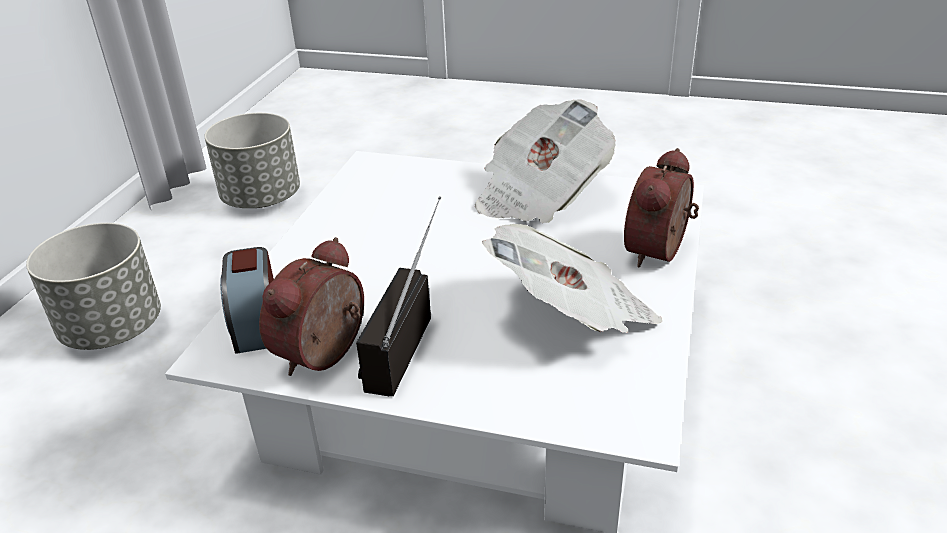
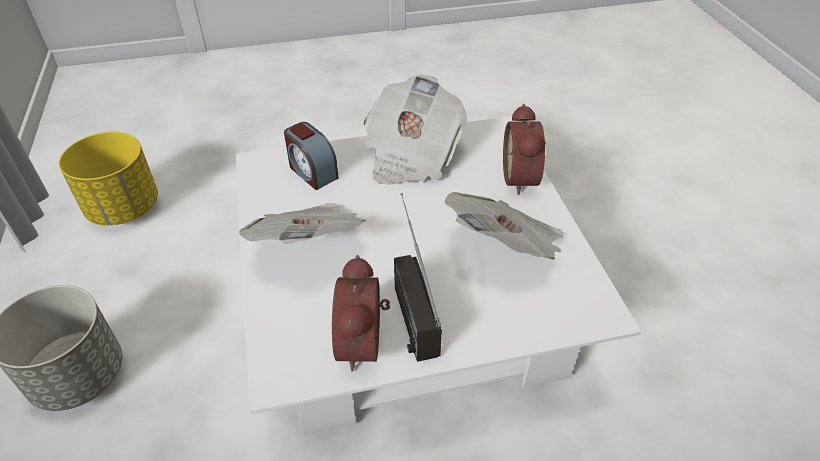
camera: 30 degrees left, 10 degrees up
(257, 325) = (289, 339): alarm clock -> alarm clock (312, 172)
(261, 199) = (123, 208): grey planter -> yellow planter
(353, 248) = (309, 245): none -> newspaper

